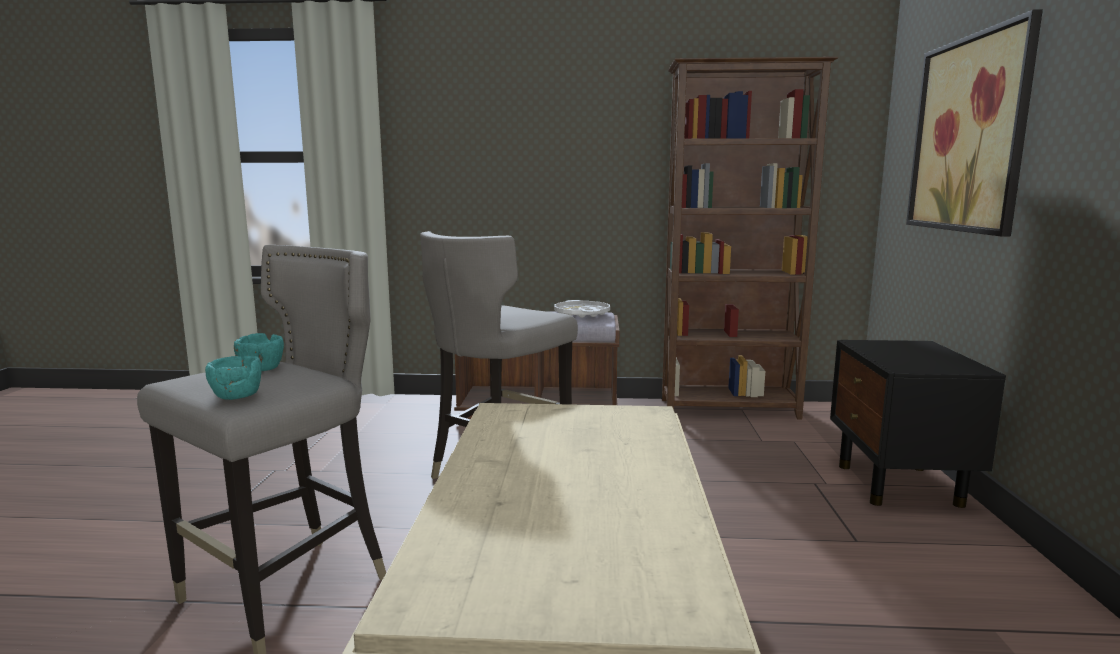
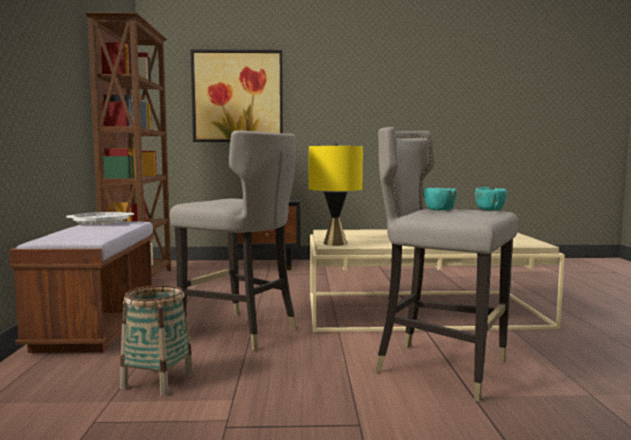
camera: 95 degrees left, 5 degrees down
(382, 443) = (157, 381): none -> basket
(514, 412) = (335, 243): none -> yellow table lamp

